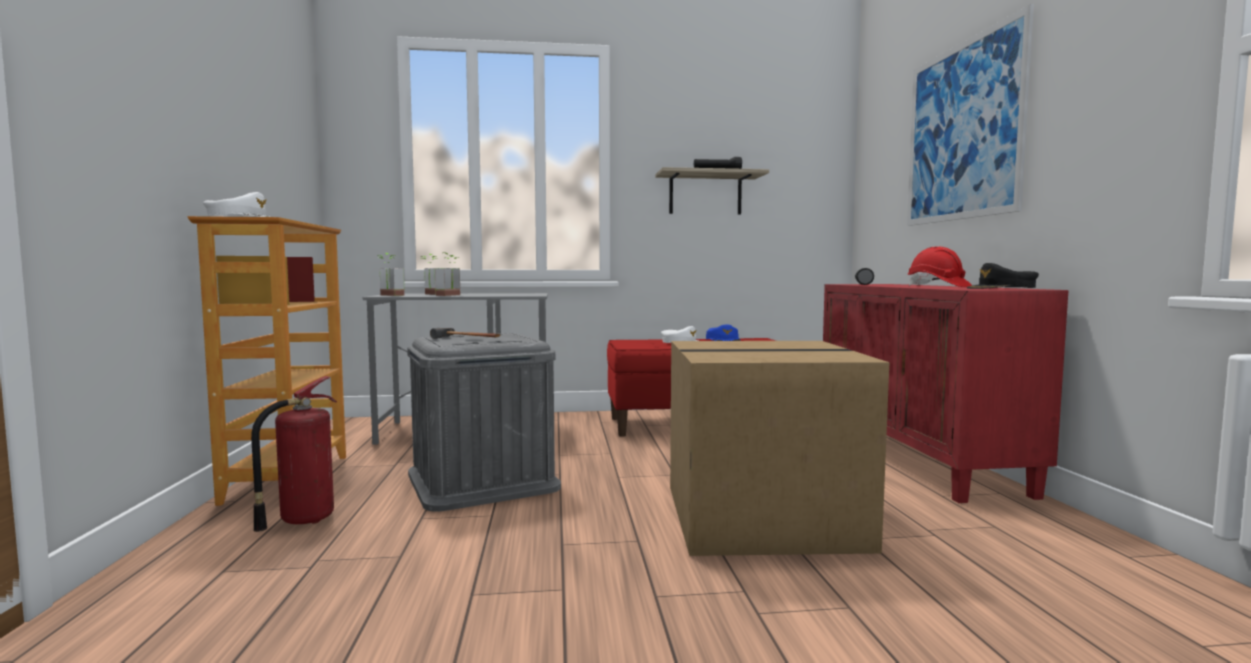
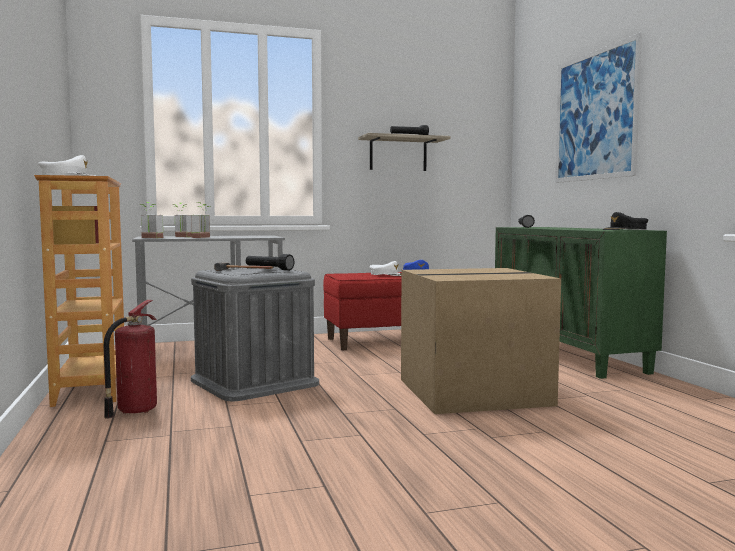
camera: 10 degrees left, 0 degrees up
(501, 337) = (268, 269): none -> black flashlight
(917, 457) = (568, 354): red cabinet -> green cabinet
(938, 286) = (582, 228): red hard hat -> none

